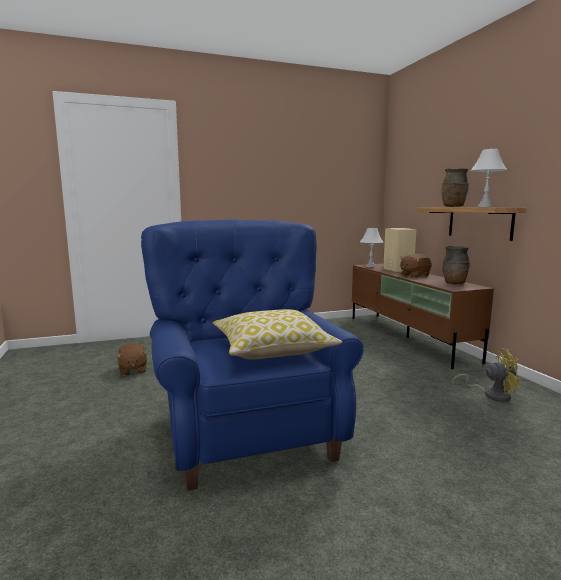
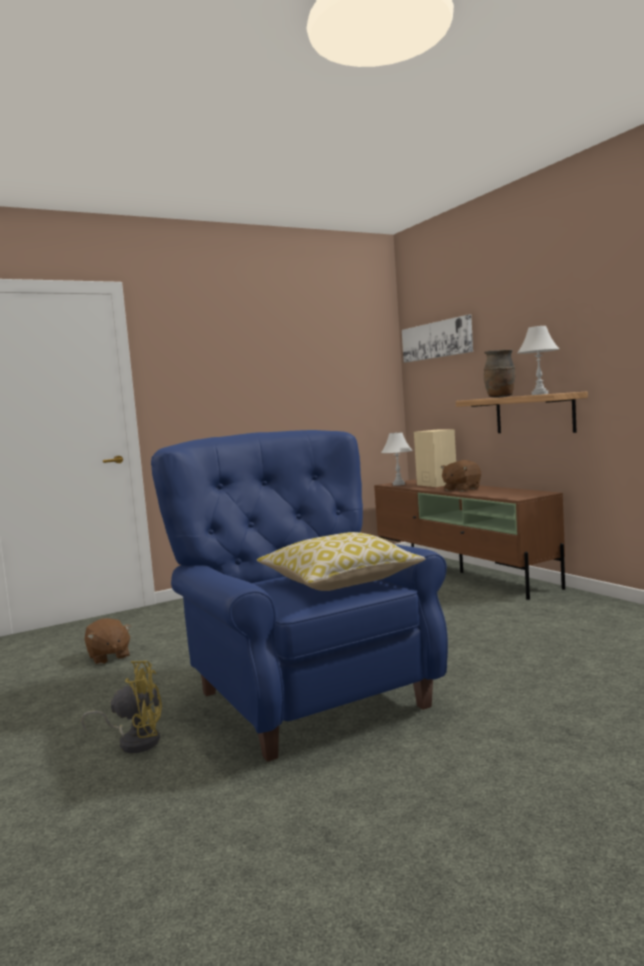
camera: 10 degrees left, 5 degrees down
(412, 159) = (437, 340): none -> picture
(454, 283) = (514, 492): brown vase -> none
(491, 395) = (582, 619): yellow fan -> yellow fan (135, 741)

